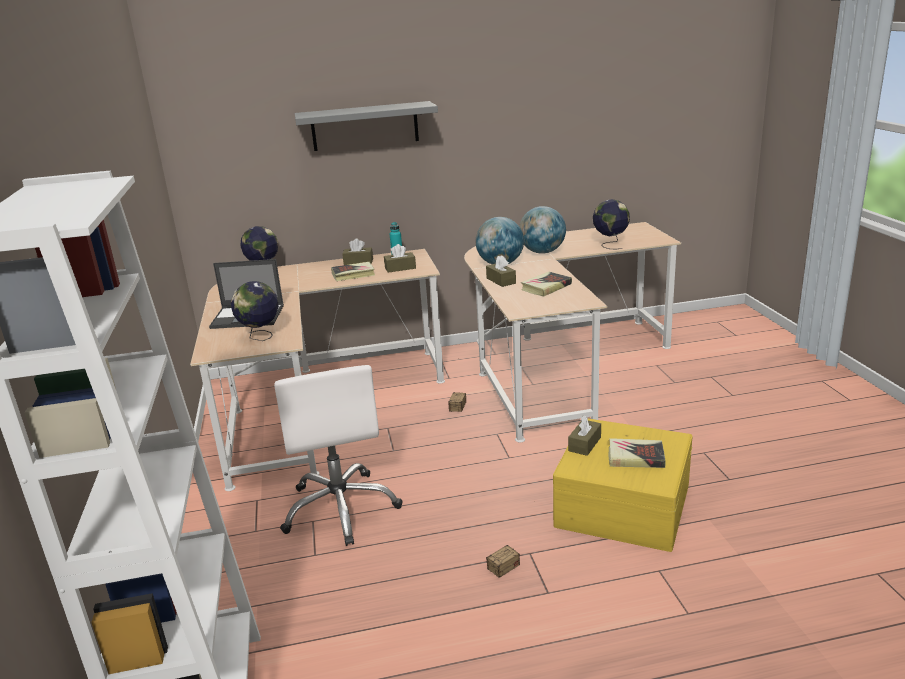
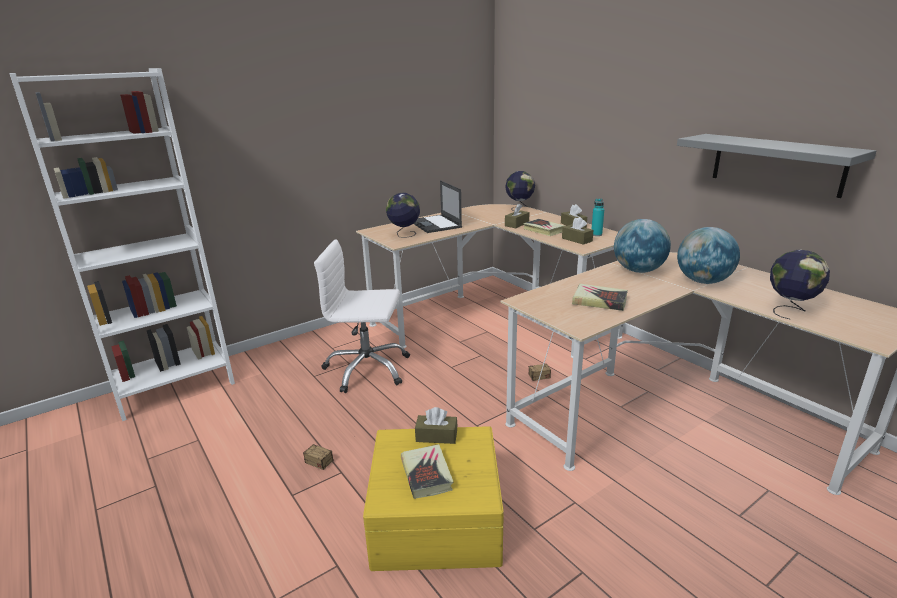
camera: 65 degrees right, 0 degrees up
(341, 508) = (367, 369): white office chair -> white office chair turned 45 degrees clockwise
(365, 126) = (616, 103): grey shelf -> grey shelf (776, 164)
(501, 281) = (593, 279): brown tissue box -> brown tissue box (517, 224)

